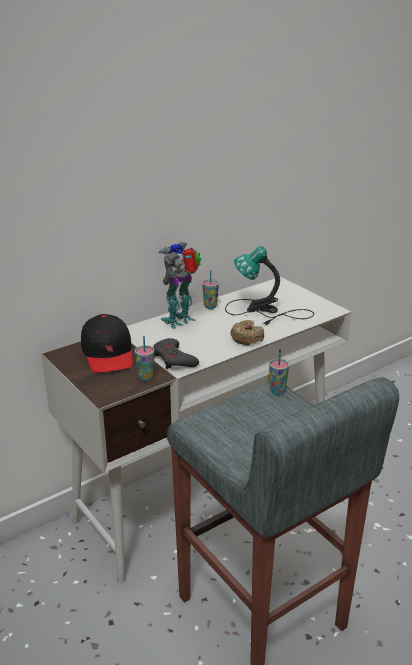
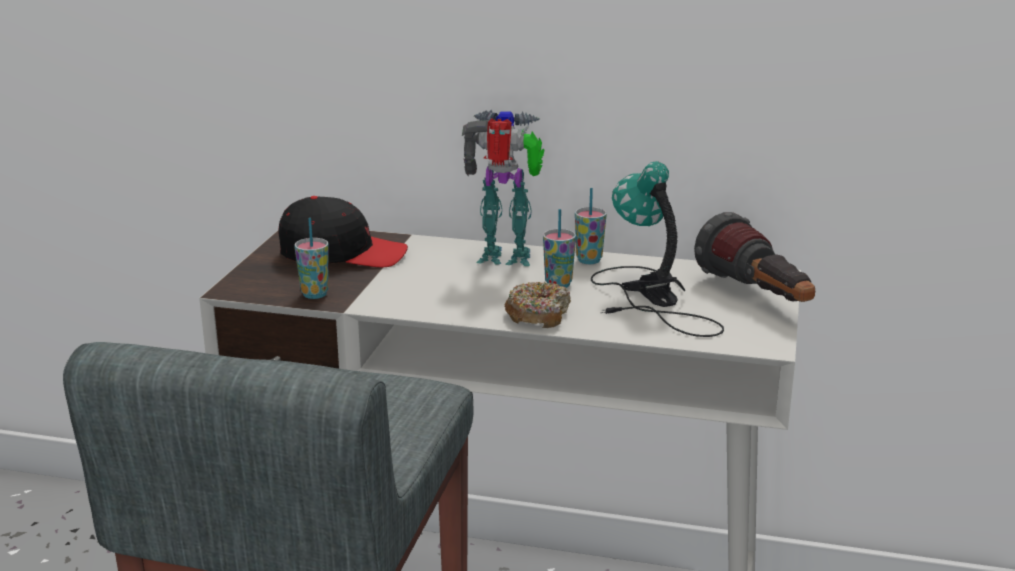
camera: 50 degrees right, 5 degrees down
(108, 353) = (342, 253): black cap -> black cap turned 120 degrees counterclockwise
(174, 359) = (391, 292): grey game controller -> none
(277, 391) = (431, 396): cup -> cup (558, 284)
(293, 294) = (758, 298): none -> flashlight

